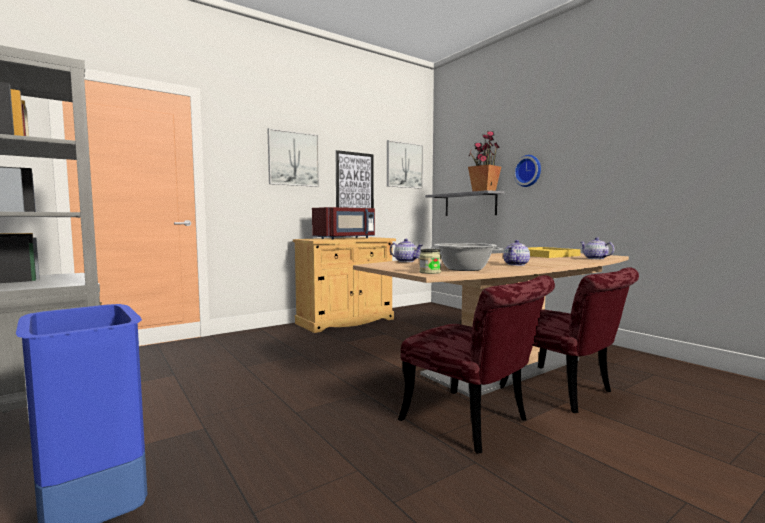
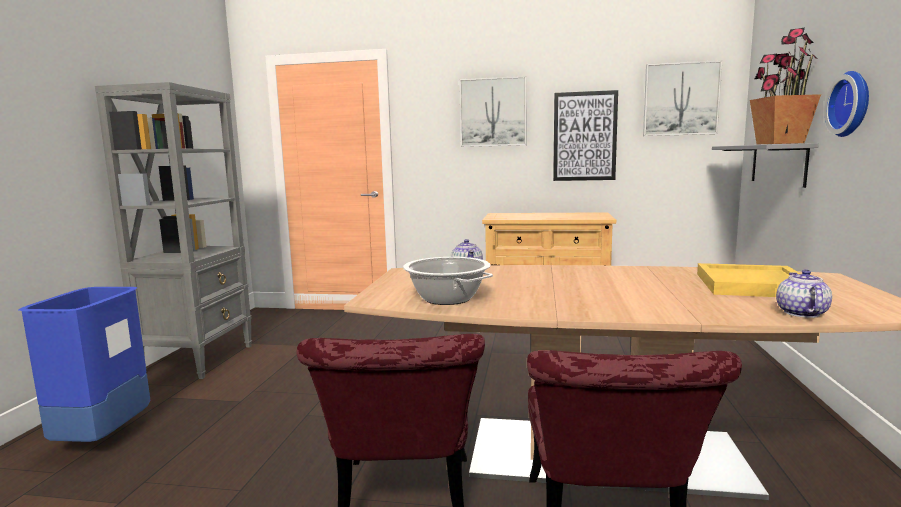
camera: 45 degrees right, 5 degrees up
(346, 238) = (547, 216): red microwave -> none
(430, 272) = (383, 297): jar -> none
(516, 264) = (560, 302): teapot -> none

